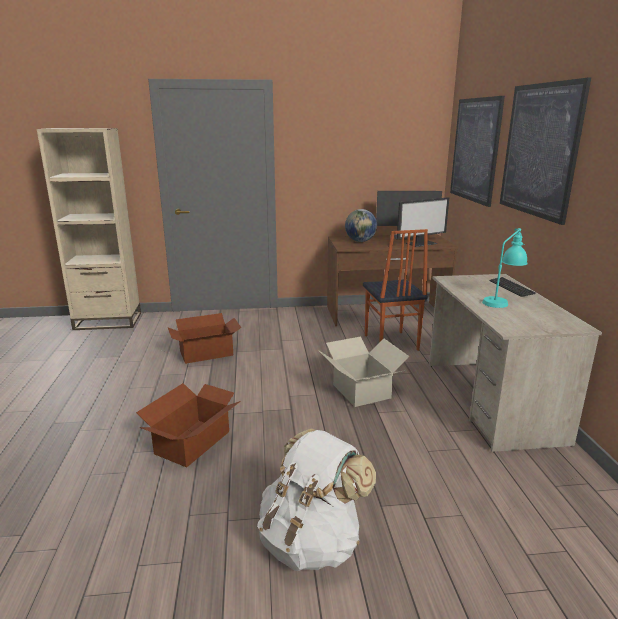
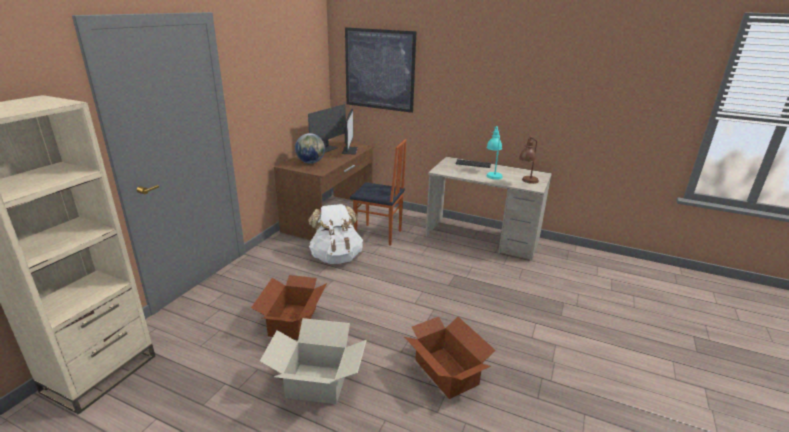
camera: 60 degrees left, 5 degrees up
(312, 542) = (583, 351): white backpack -> white backpack (336, 257)
(362, 391) = (434, 272): cardboard box -> cardboard box (317, 383)
(518, 322) = (527, 182): none -> brown table lamp
(539, 150) = (470, 72): picture -> none

